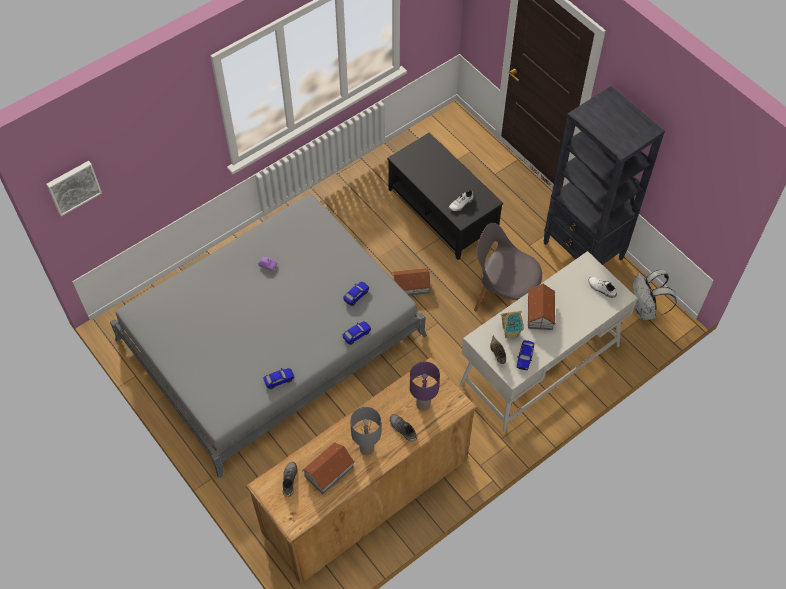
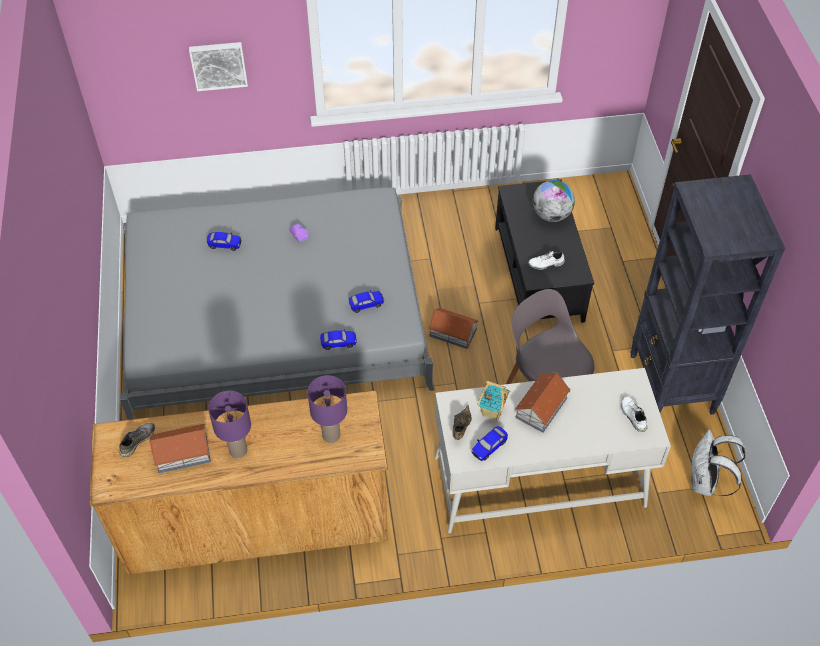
camera: 30 degrees right, 5 degrees down
(73, 186) = (113, 51): picture -> picture (218, 65)
(279, 380) = (228, 350): toy car -> toy car (225, 245)
(366, 449) = (237, 451): grey table lamp -> purple table lamp
(402, 429) = (290, 450): grey shoe -> none
(440, 164) = (551, 215): none -> globe

